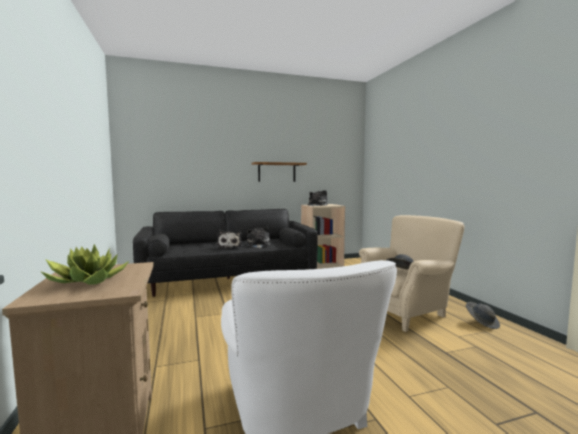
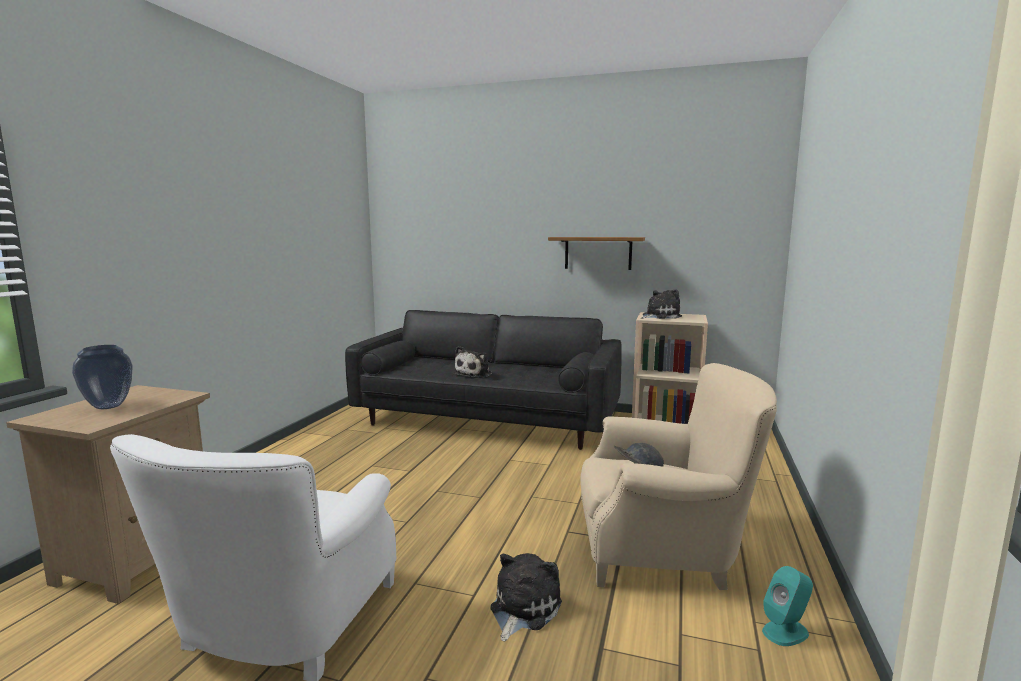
camera: 35 degrees right, 5 degrees up
(87, 281) = (107, 406): potted plant -> vase
(258, 245) = (518, 376): plush toy -> plush toy (522, 609)
(482, 323) = (785, 632): grey hat -> turquoise speaker

